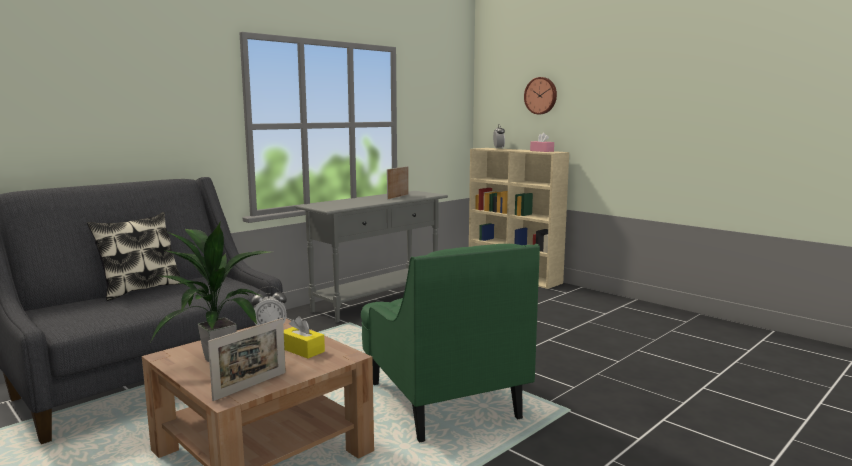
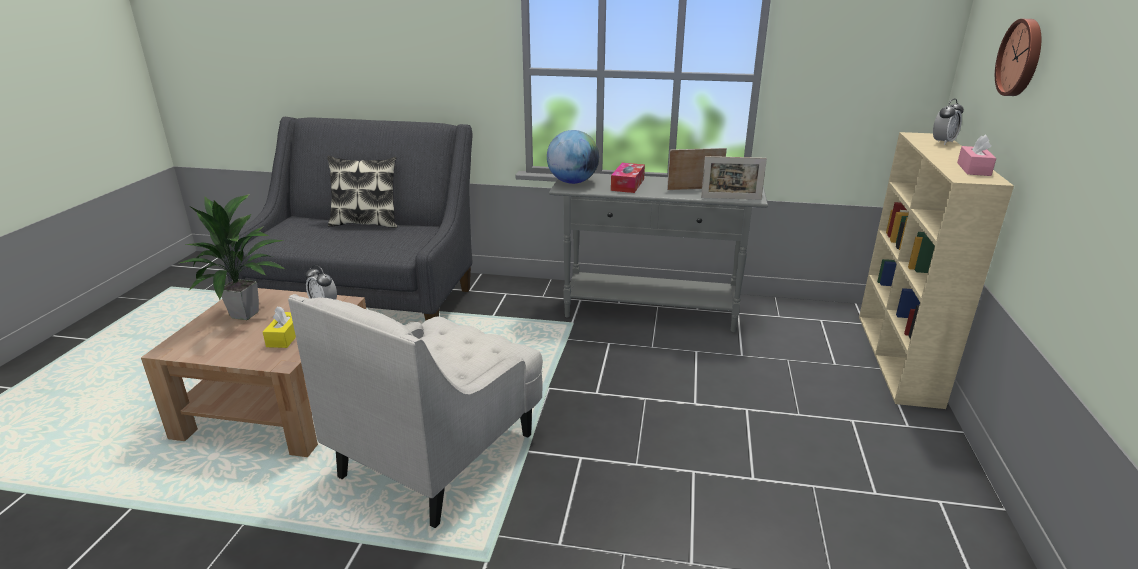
camera: 55 degrees right, 15 degrees up
(250, 386) = (194, 348): picture frame -> picture frame (731, 198)
(324, 206) = (573, 182): none -> globe
(359, 201) = (627, 184): none -> tissue box
(441, 400) = (440, 454): green armchair -> white armchair

